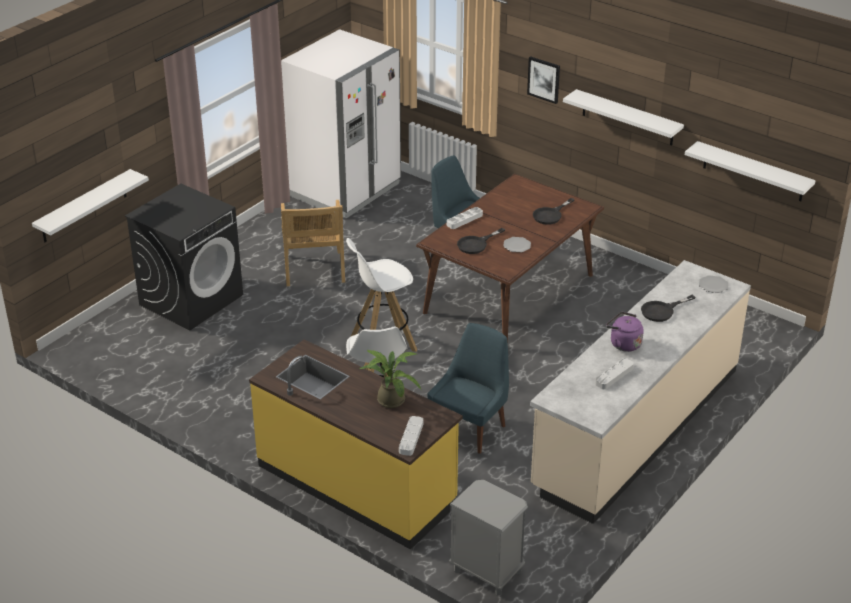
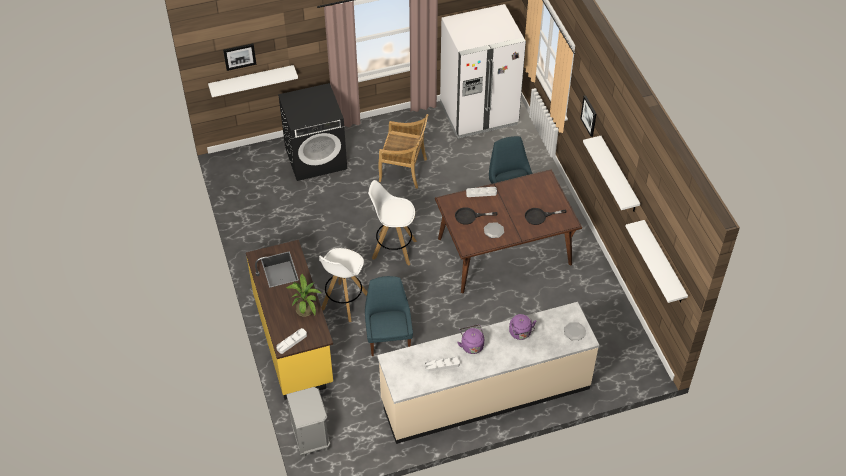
camera: 35 degrees right, 15 degrees up
(67, 167) = (239, 56): none -> picture
(314, 270) = (404, 170): beige chair -> beige chair turned 105 degrees counterclockwise
(470, 428) = (389, 338): blue chair -> blue chair turned 75 degrees counterclockwise
(662, 311) = (520, 333): black frying pan -> purple kettle

